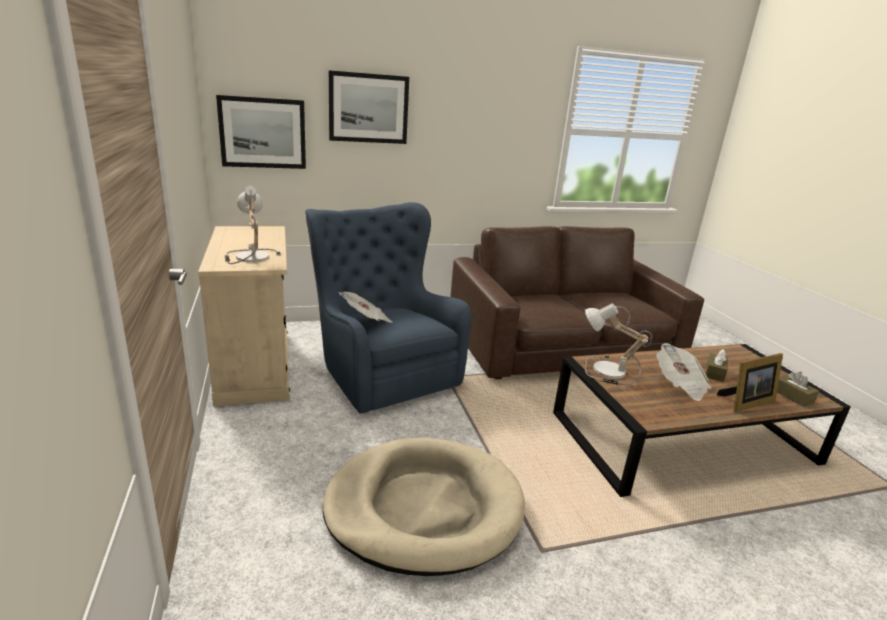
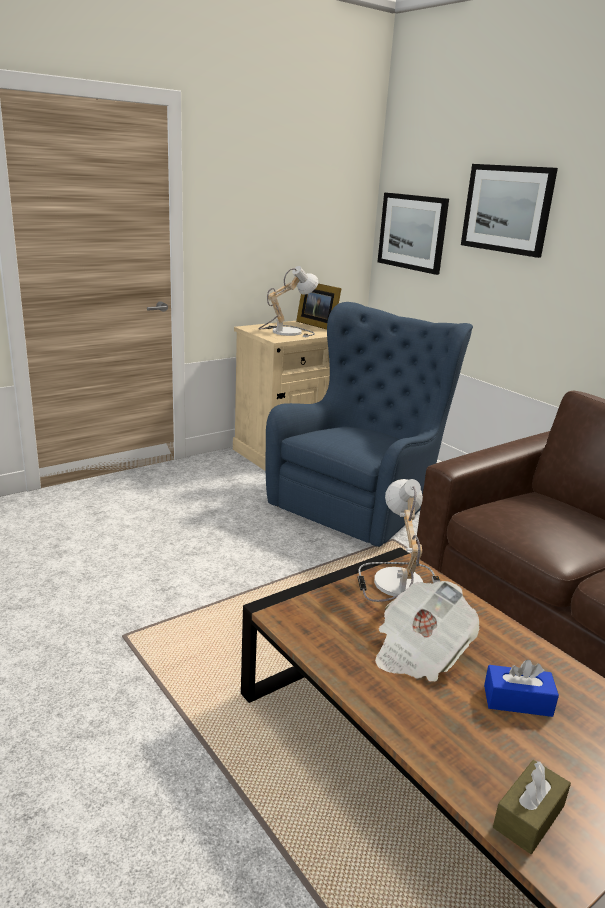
camera: 70 degrees right, 0 degrees up
(366, 320) = (330, 424): newspaper -> none
(424, 508) = (156, 561): beige dog bed -> none
(714, 373) = (517, 701): brown tissue box -> blue tissue box
(746, 402) = (430, 731): picture frame -> picture frame (317, 325)

